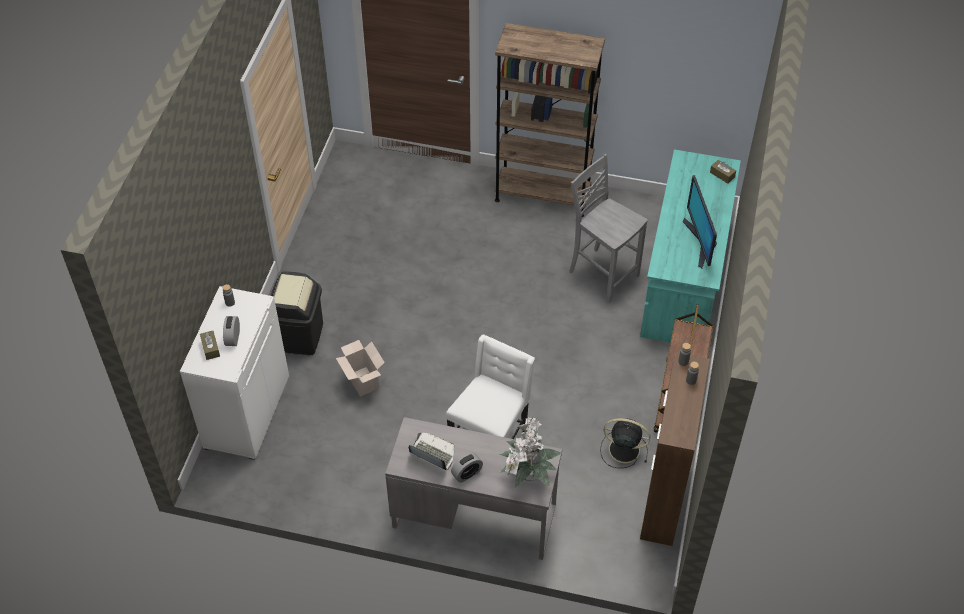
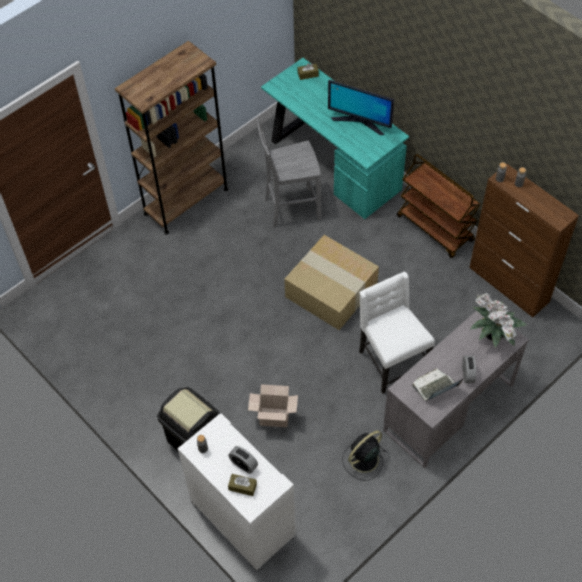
camera: 55 degrees left, 5 degrees up
(534, 354) = (332, 290): none -> cardboard box
(622, 449) = (453, 285): black fan -> black fan (363, 460)

